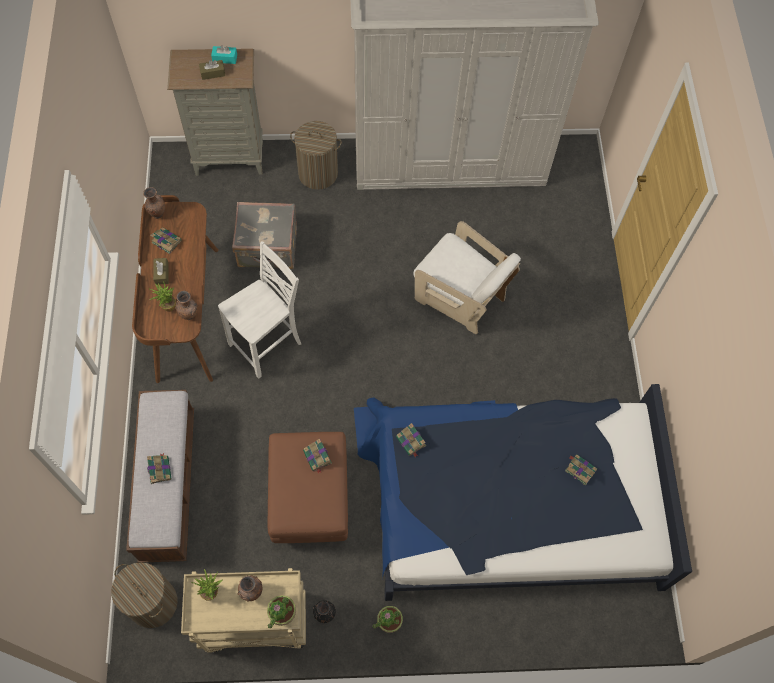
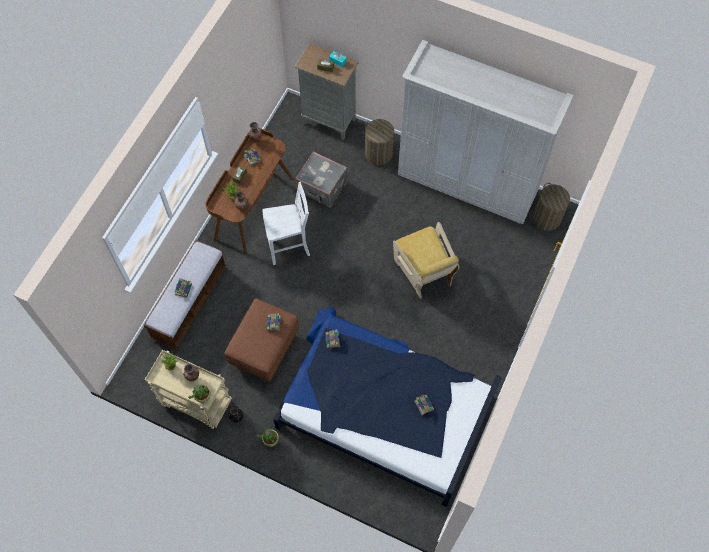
camera: 30 degrees right, 0 degrees up
(153, 603) = (147, 364): laundry basket -> laundry basket (546, 218)
(460, 297) = (423, 271): white armchair -> yellow armchair

